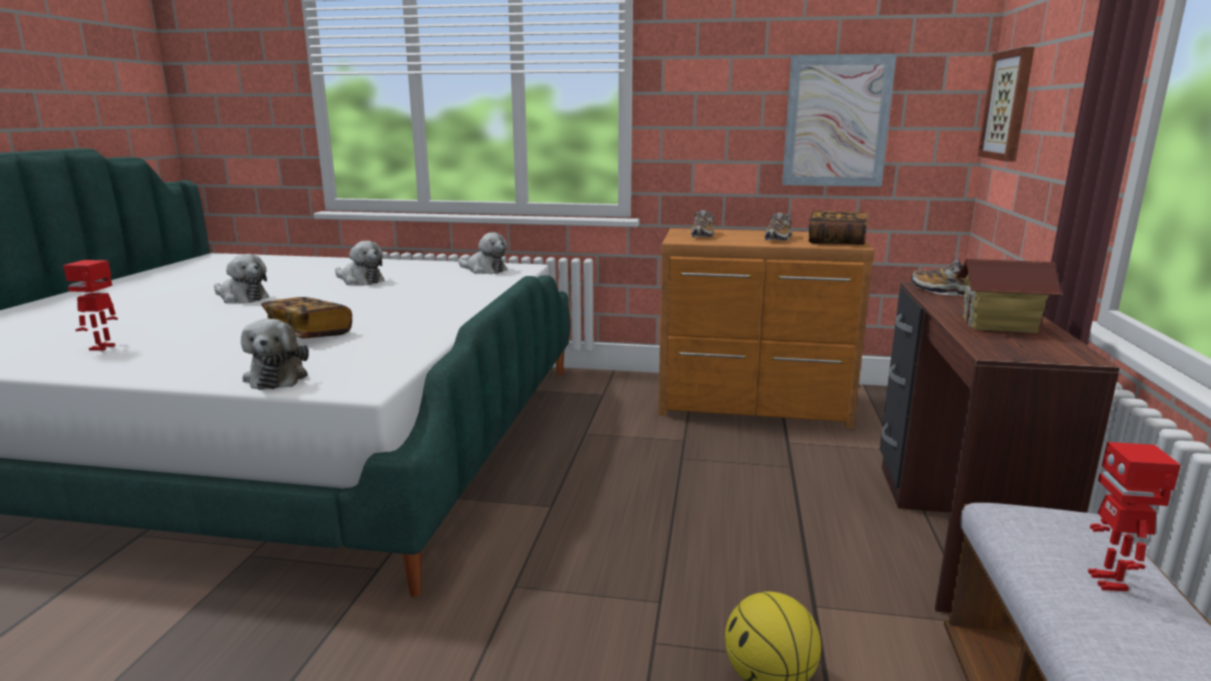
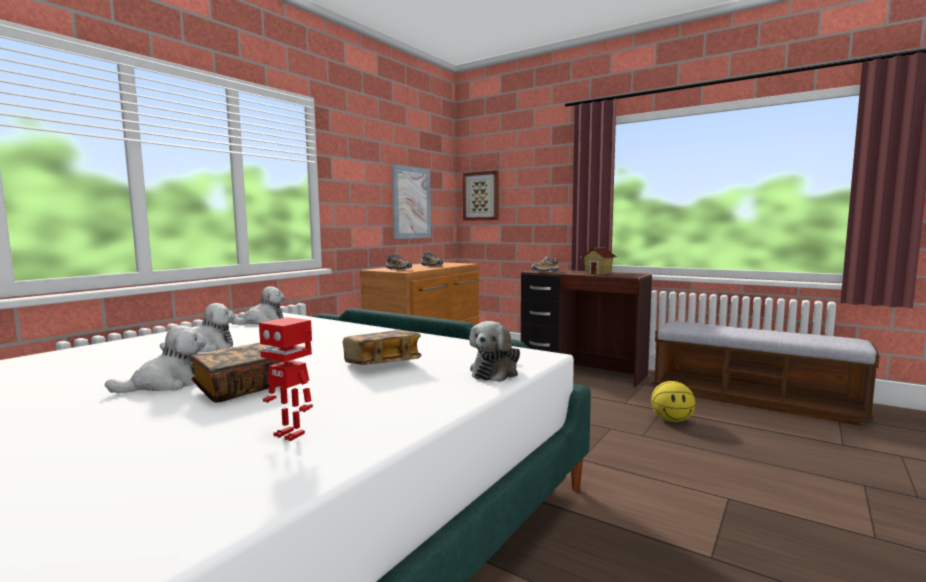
camera: 65 degrees left, 10 degrees down
(277, 377) = (495, 372): plush toy -> plush toy turned 105 degrees clockwise
(836, 242) = (454, 264): book -> book (241, 389)
(1110, 582) = (717, 326): toy robot -> none

